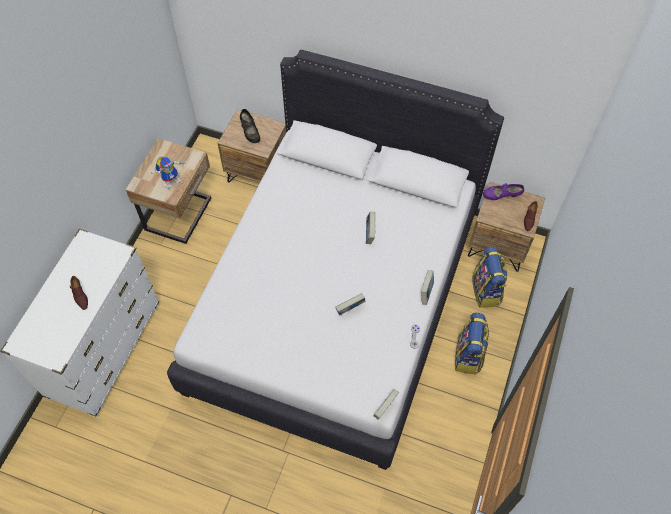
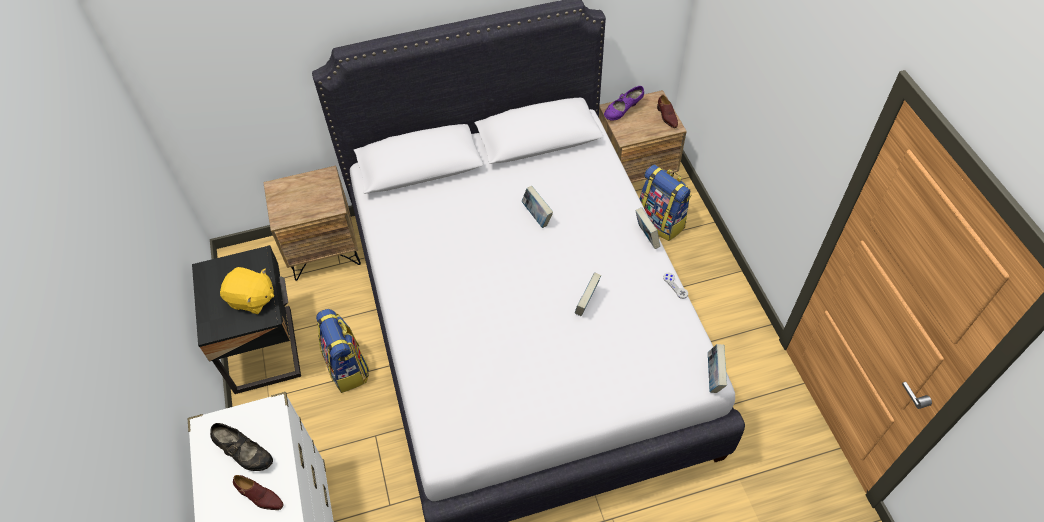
camera: 35 degrees left, 5 degrees down
(172, 180) = (252, 299): toy robot -> yellow plush toy
(180, 215) = (267, 349): beige nightstand -> black nightstand
(250, 133) = (302, 198): black shoe -> black shoe (245, 454)
(468, 356) = (700, 292): backpack -> backpack (348, 368)

